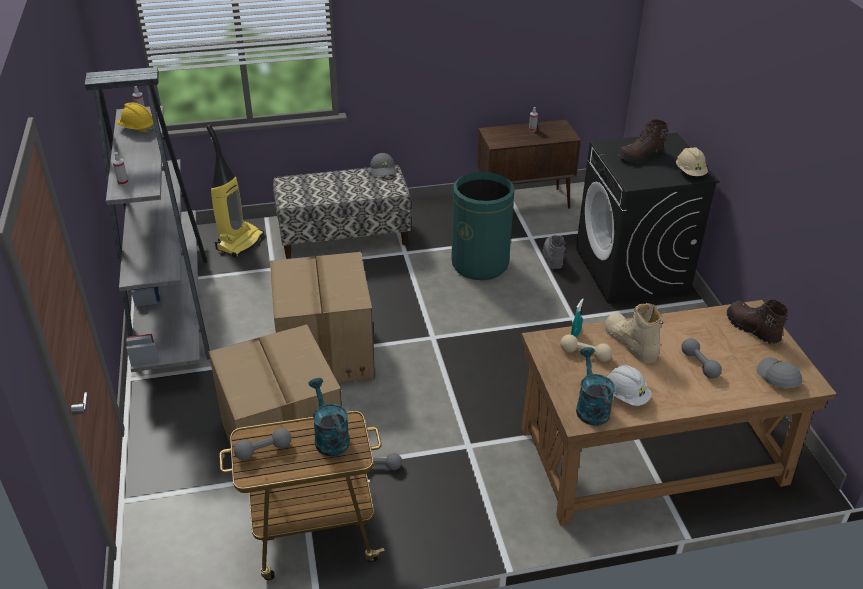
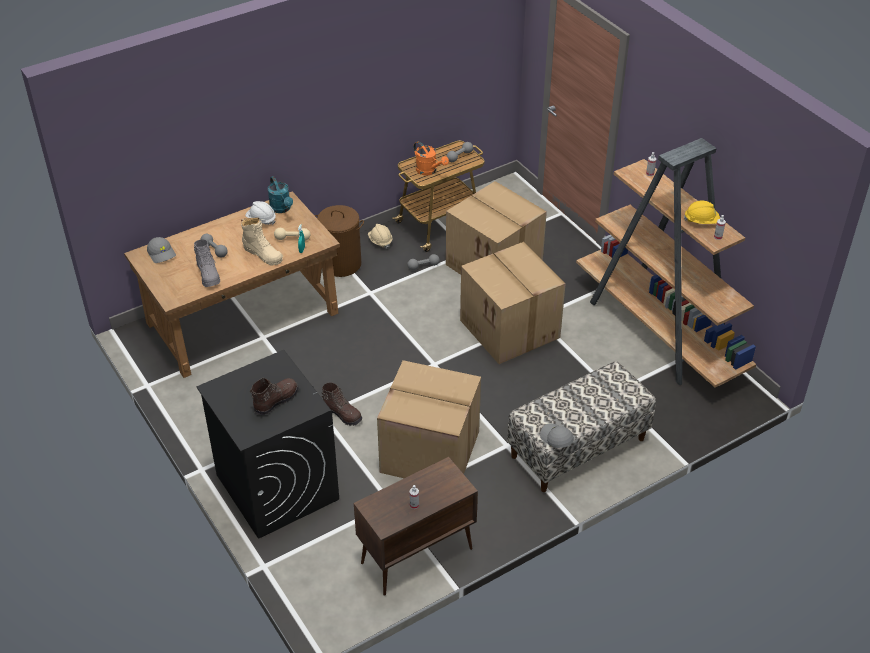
camera: 160 degrees right, 5 degrees up
(172, 308) = (659, 332): grey bookcase -> brown bookcase
(239, 242) = (669, 413): vacuum cleaner -> none
(329, 437) = (429, 171): turquoise watering can -> orange watering can
(480, 264) = (428, 452): green trash can -> cardboard box
(492, 504) = (341, 264): none -> brown laundry basket
(552, 257) = (360, 481): grey boot -> grey boot (208, 275)
(690, 172) = (225, 390): beige hard hat -> beige hard hat (380, 241)
(751, 328) = (176, 285): brown boot -> brown boot (343, 414)

